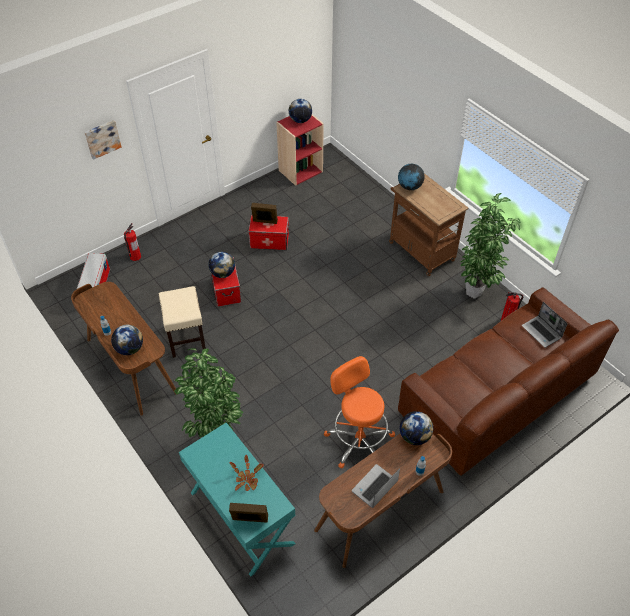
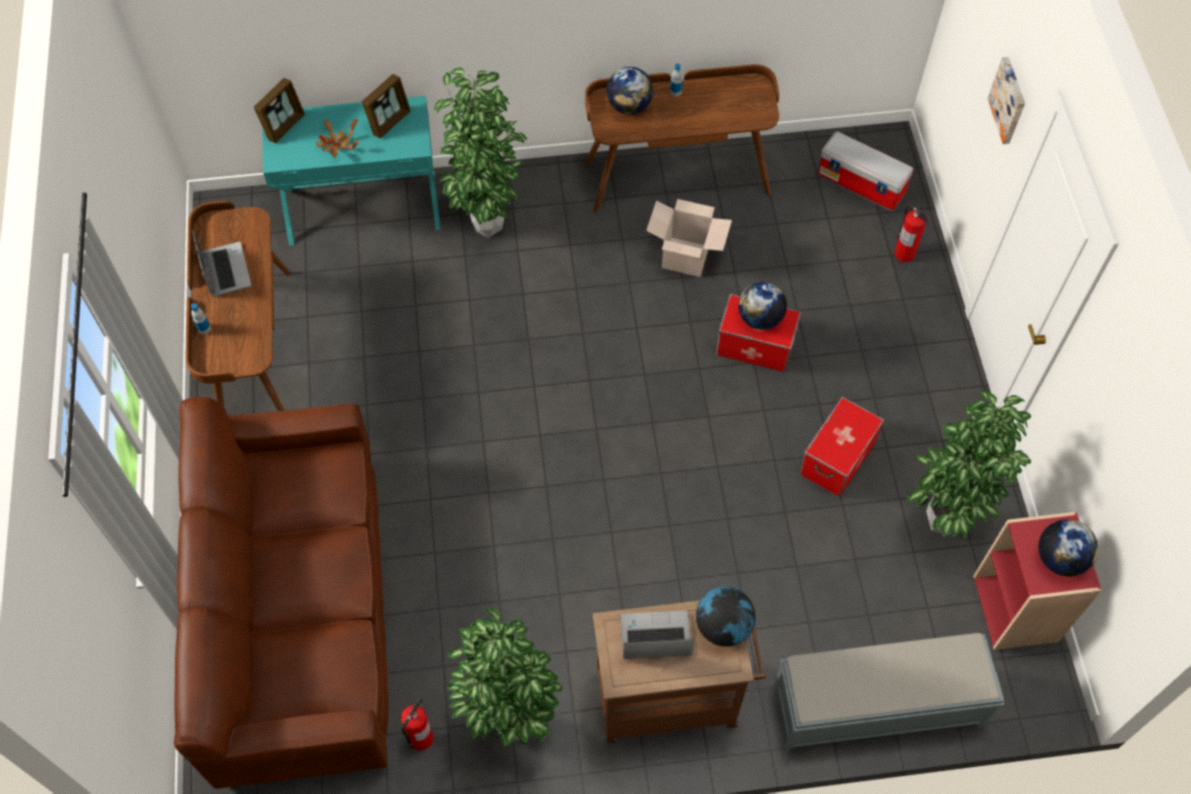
camera: 120 degrees right, 10 degrees up
(187, 339) = (685, 257): beige stool -> cardboard box
(264, 222) = (851, 431): picture frame -> picture frame (389, 121)
(279, 200) = (942, 526): none -> potted plant
(358, 440) = (369, 383): orange stool -> none
(372, 194) = (875, 707): none -> grey bench
(414, 436) = (253, 352): globe -> none
(542, 332) = (299, 680): laptop -> laptop (654, 637)

